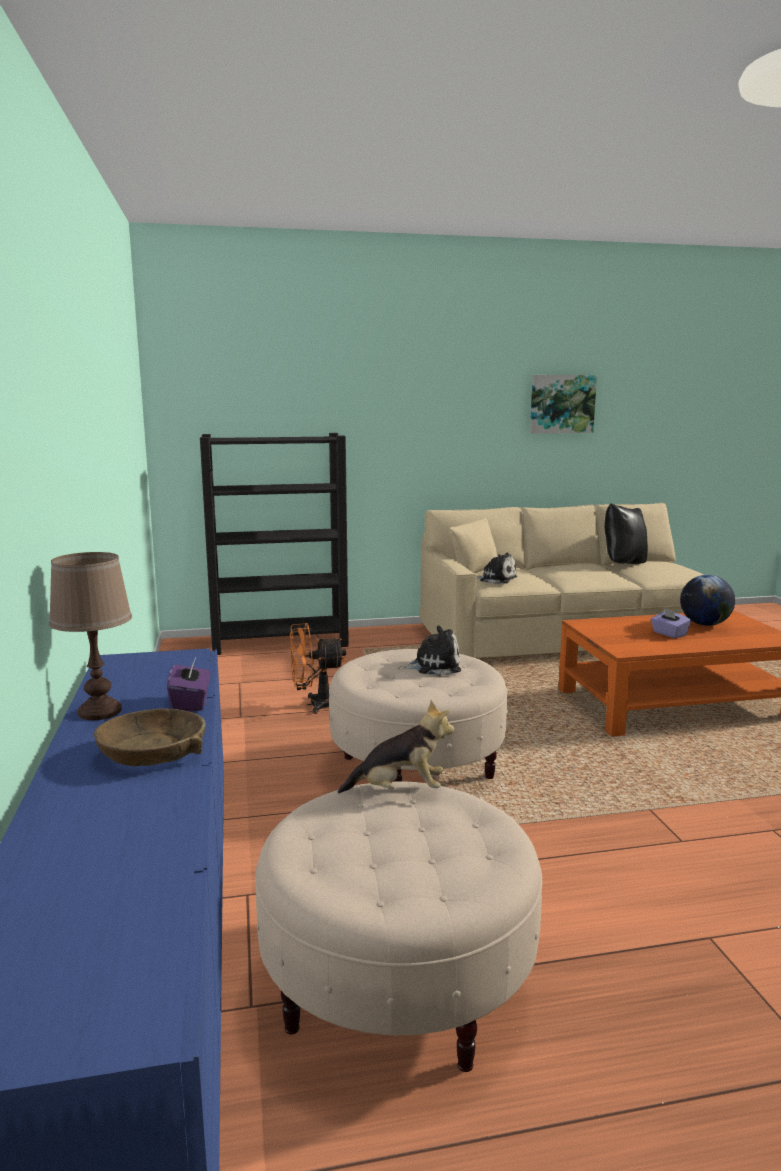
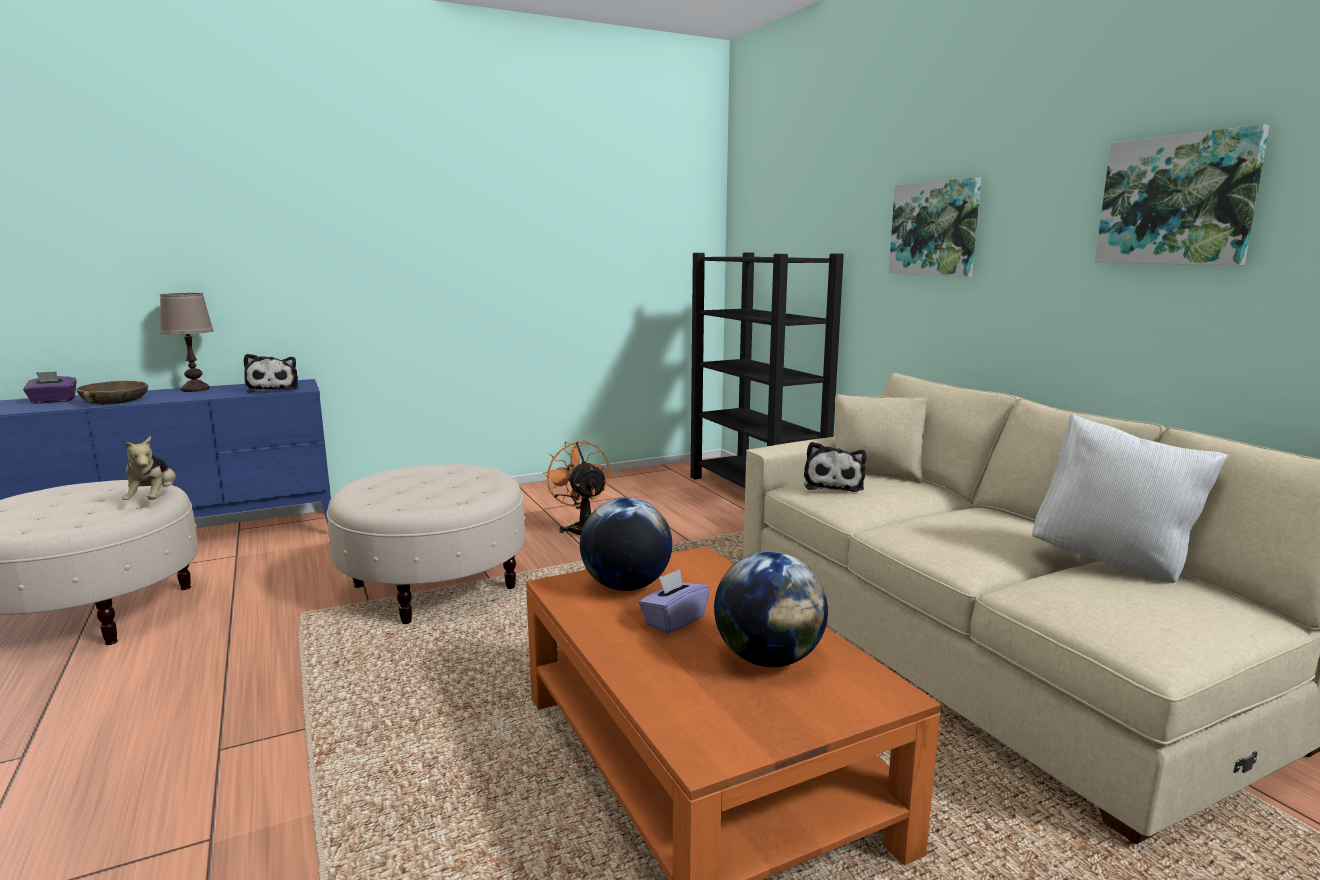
camera: 75 degrees right, 0 degrees up
(191, 703) = (195, 398): purple tissue box -> purple tissue box (53, 401)
(419, 415) = (935, 229): none -> picture
(433, 666) = (449, 489): plush toy -> plush toy (274, 389)
(623, 564) = (1113, 563): black pillow -> white pillow
(625, 638) = (626, 586): none -> globe

